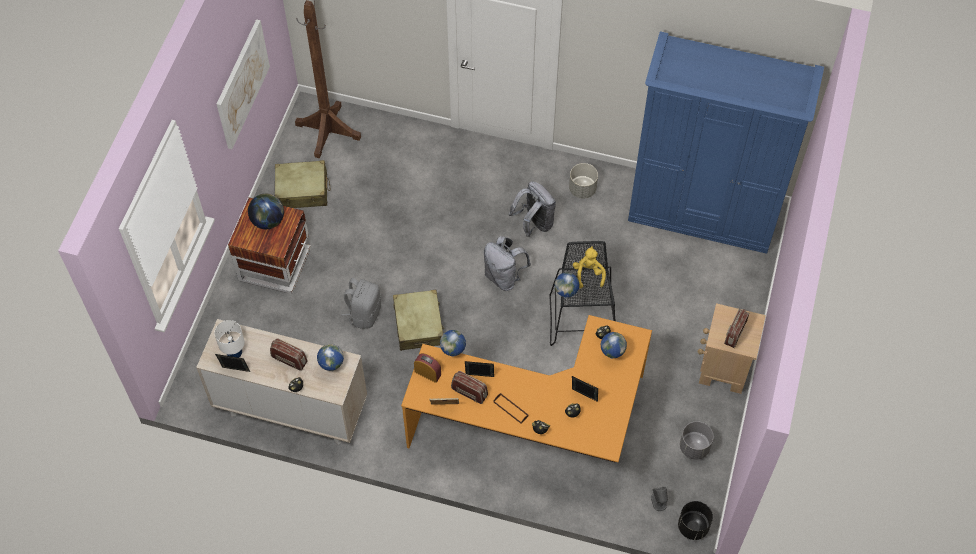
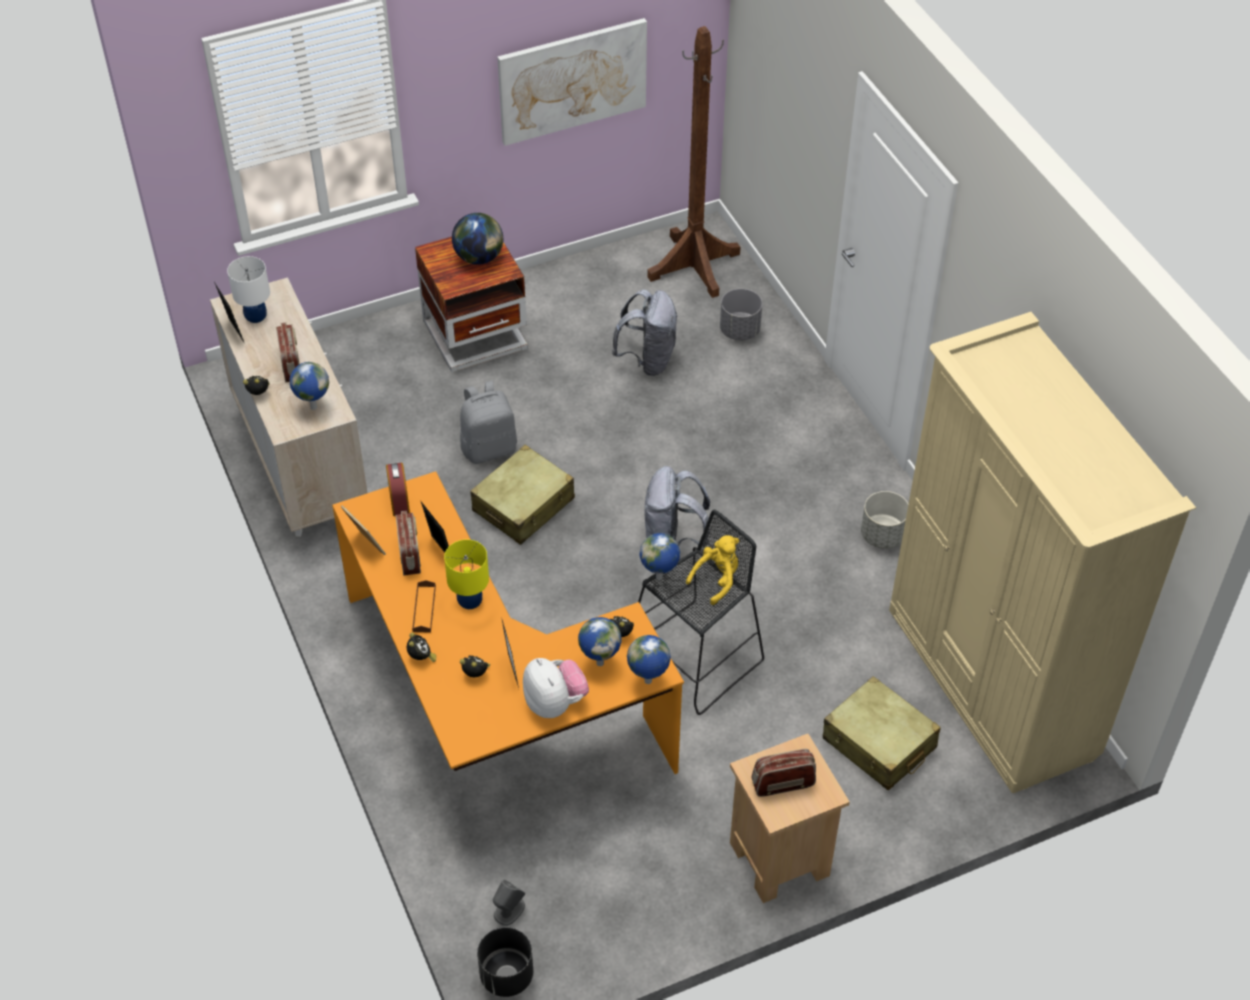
camera: 50 degrees right, 10 degrees down
(302, 191) = (592, 295): beige suitcase -> beige suitcase (879, 743)
(453, 354) = (448, 508): globe -> globe (648, 682)
(525, 386) = (469, 603): none -> yellow table lamp
(534, 223) = (779, 521): grey backpack -> grey backpack (647, 360)
(619, 392) = (555, 703): none -> plush toy
(694, 447) = (627, 900): grey planter -> grey planter (739, 331)
(703, 214) = (991, 683): blue wardrobe -> beige wardrobe

